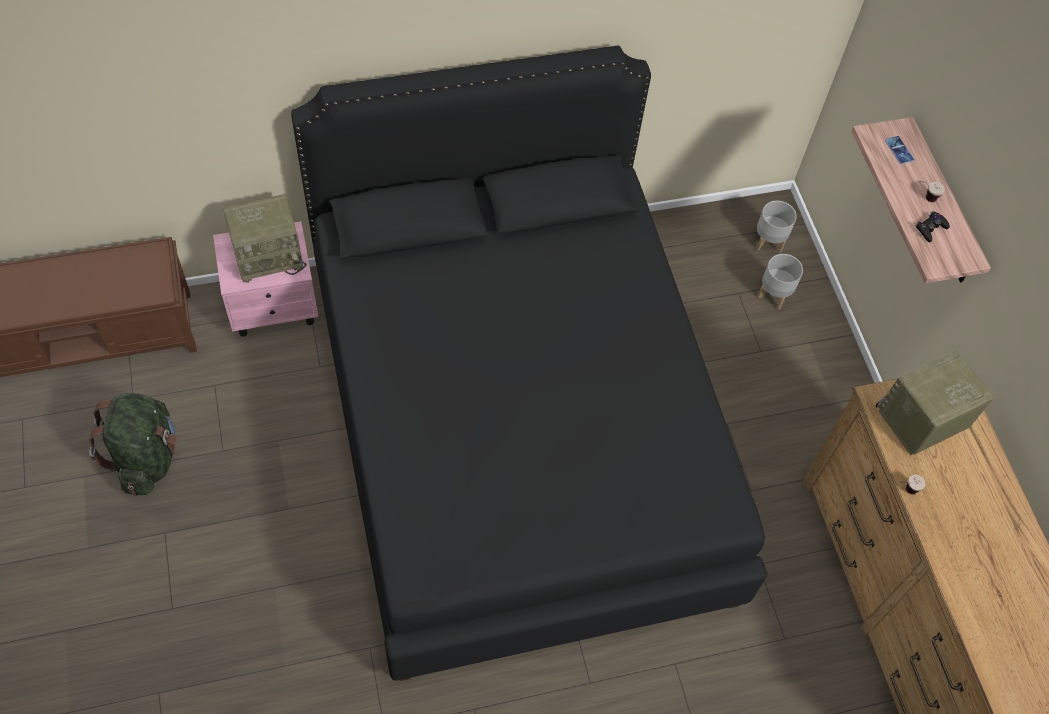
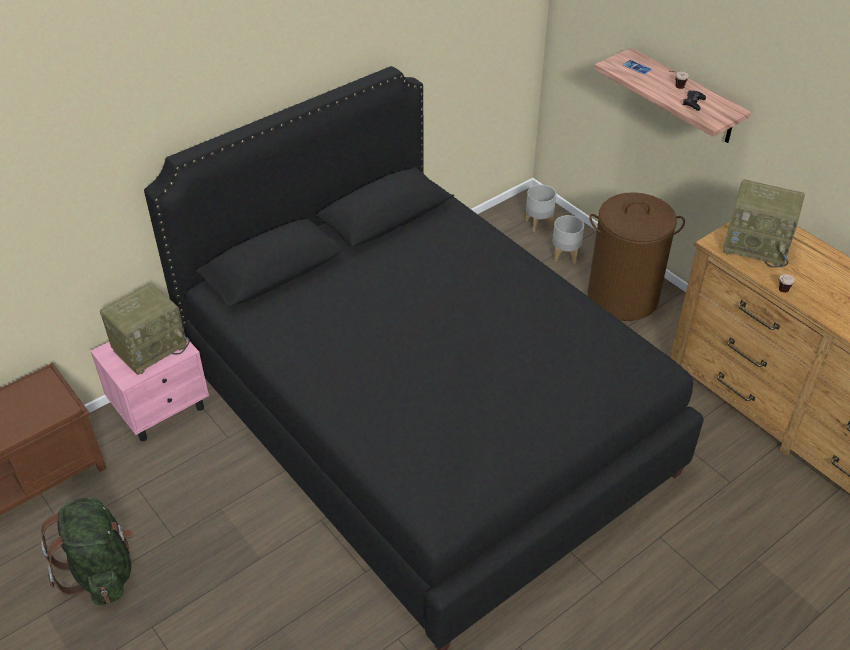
camera: 20 degrees left, 15 degrees down
(806, 373) = (622, 297): none -> brown laundry basket
(921, 421) = (757, 245): radio -> radio turned 105 degrees counterclockwise

